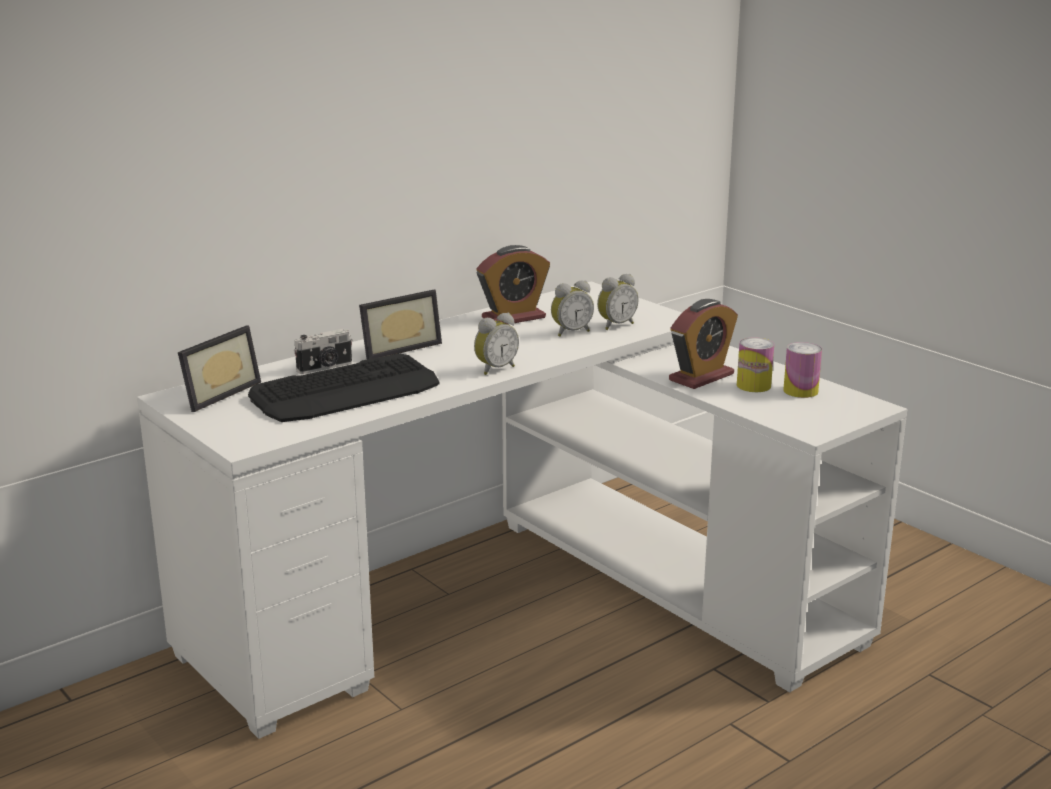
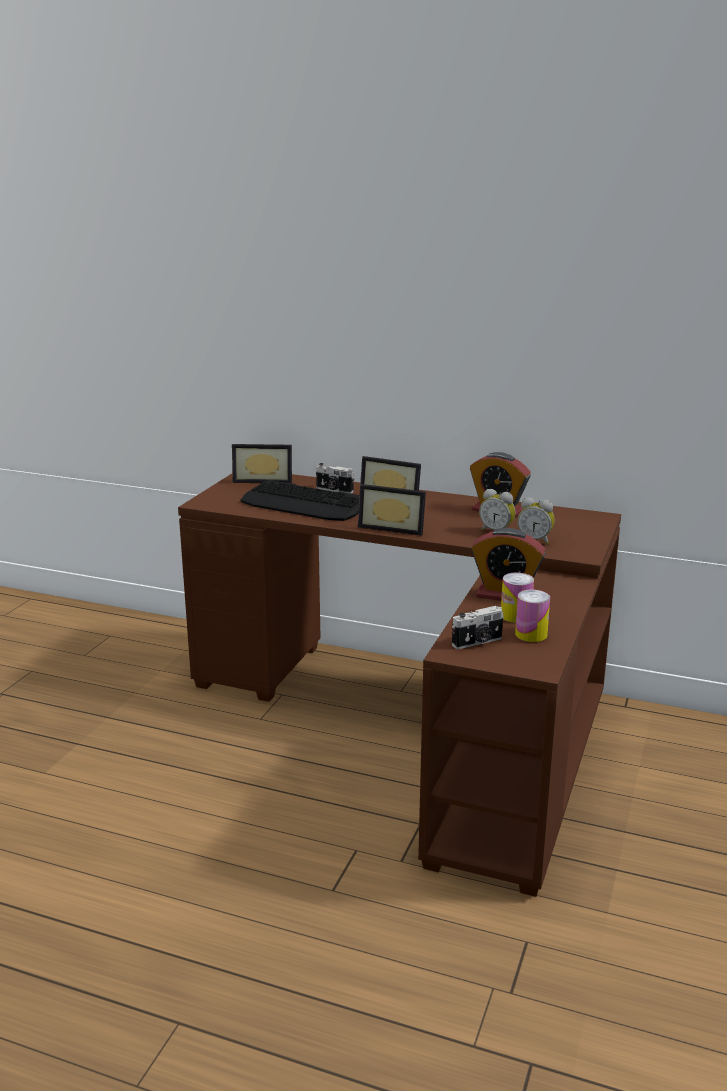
camera: 60 degrees right, 0 degrees up
(495, 369) = (393, 527): alarm clock -> picture frame
(526, 603) = (421, 721): white desk -> brown desk
(798, 415) = (478, 642): none -> camera

